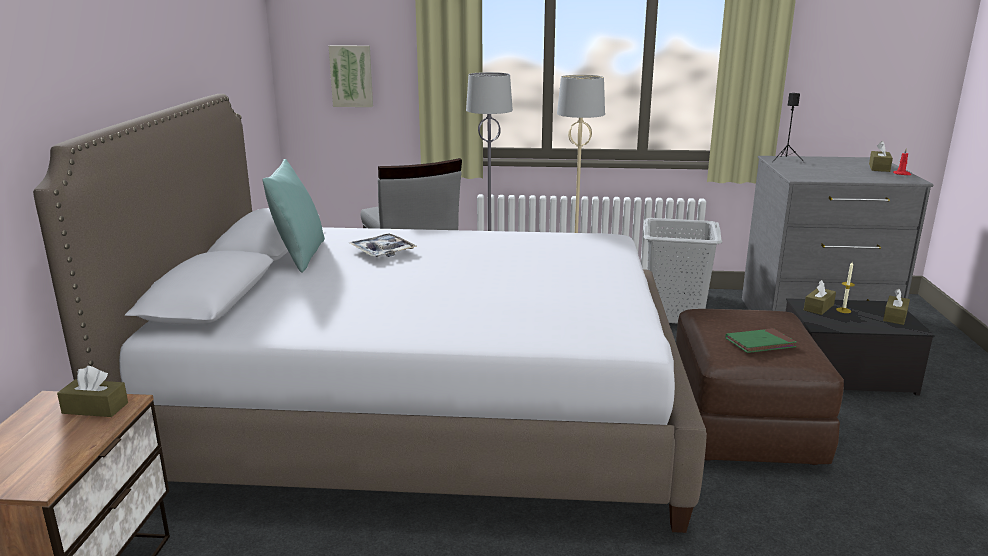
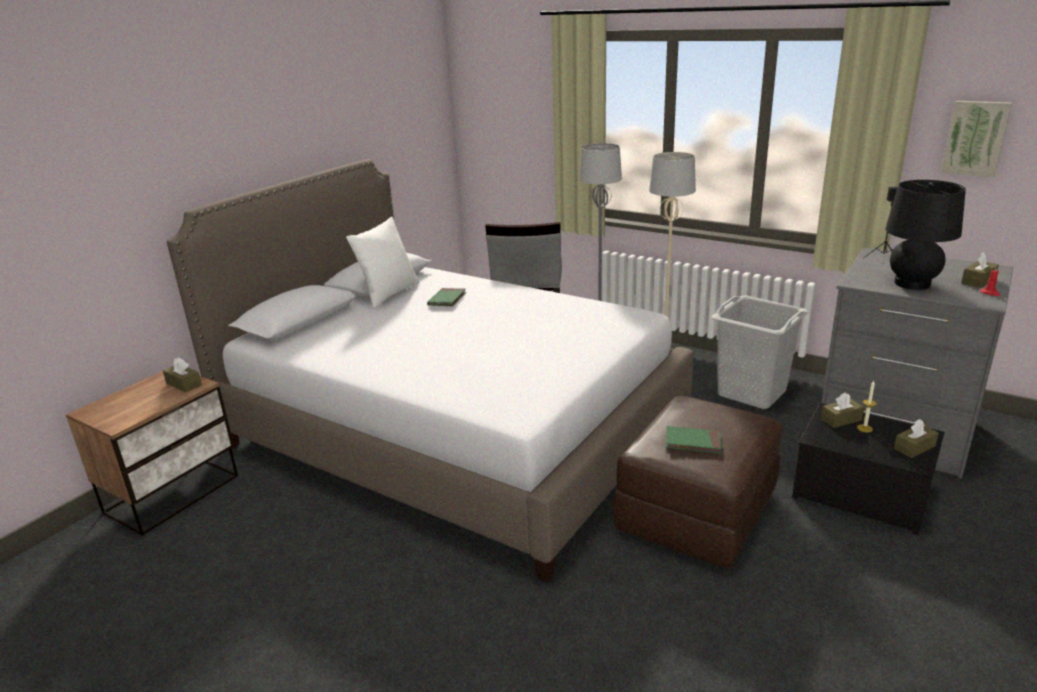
camera: 30 degrees right, 5 degrees up
(299, 256) = (388, 294): turquoise pillow -> white pillow
(351, 76) = (509, 137): picture -> picture (975, 138)
(382, 252) = (447, 299): tray -> green book
(840, 174) = (912, 283): none -> black table lamp

